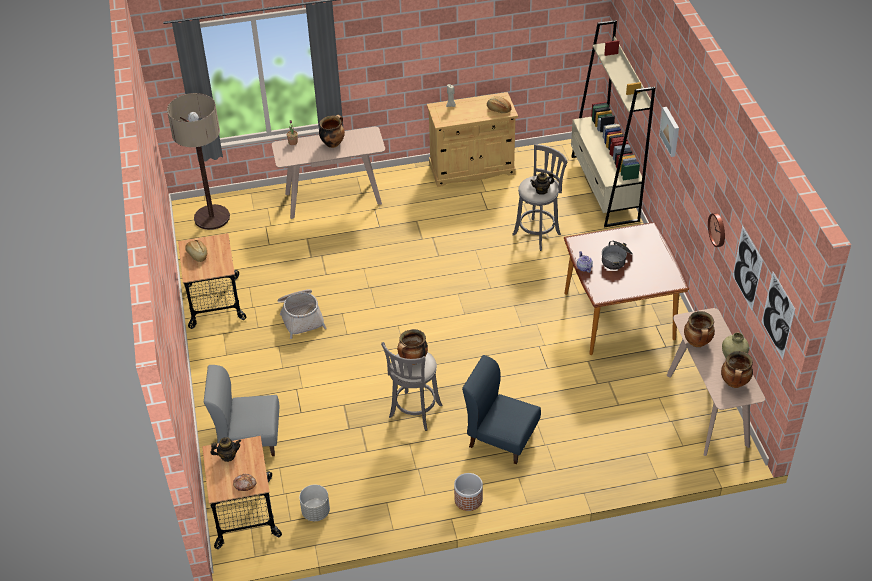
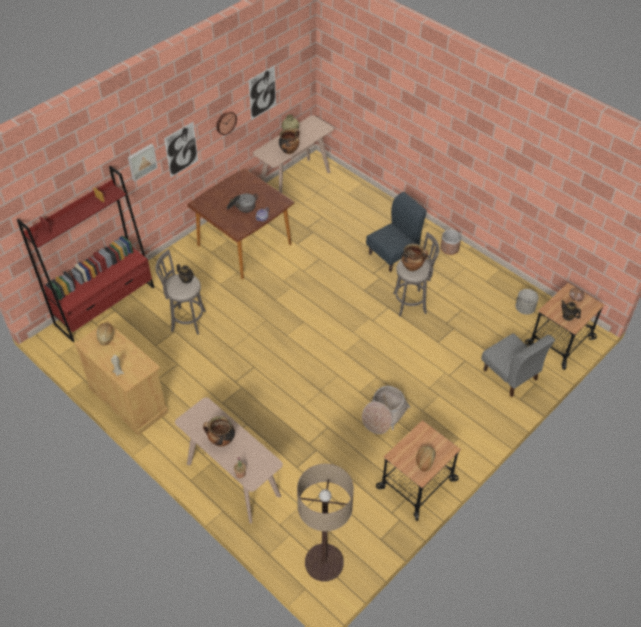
camera: 125 degrees left, 5 degrees up
(501, 438) = (393, 254): blue chair -> blue chair turned 120 degrees counterclockwise
(604, 188) = (105, 305): beige bookcase -> red bookcase
(734, 383) = (309, 128): cooking pot -> none
(778, 315) = (298, 68): picture -> picture (181, 149)

